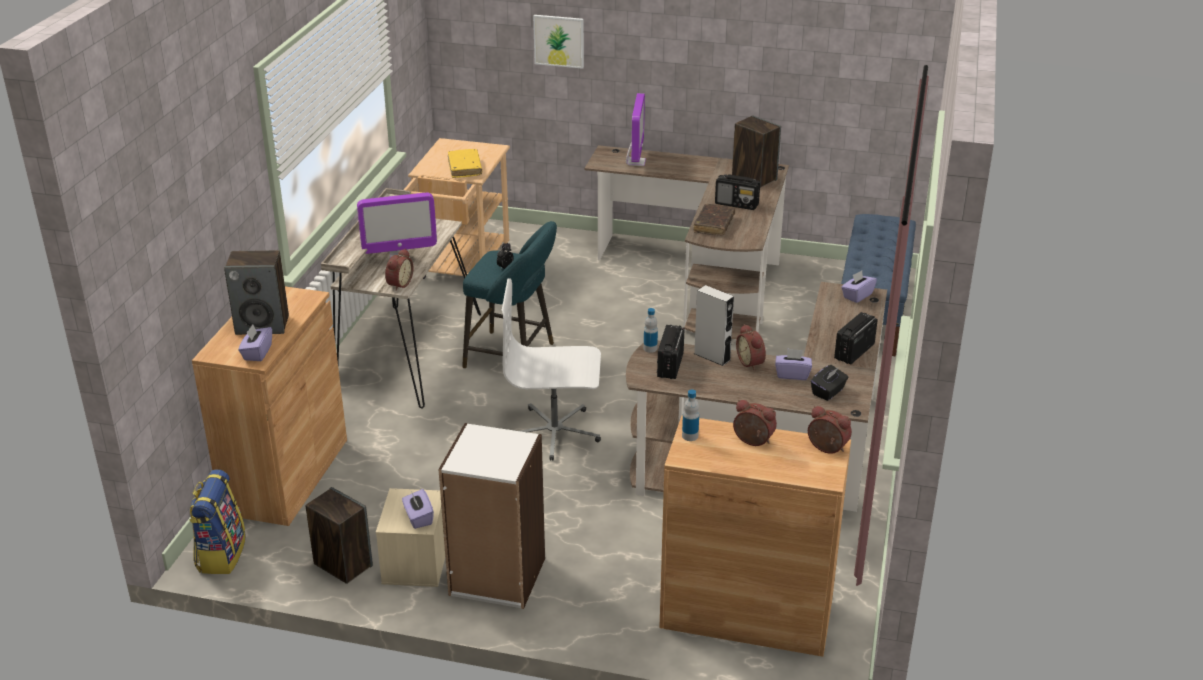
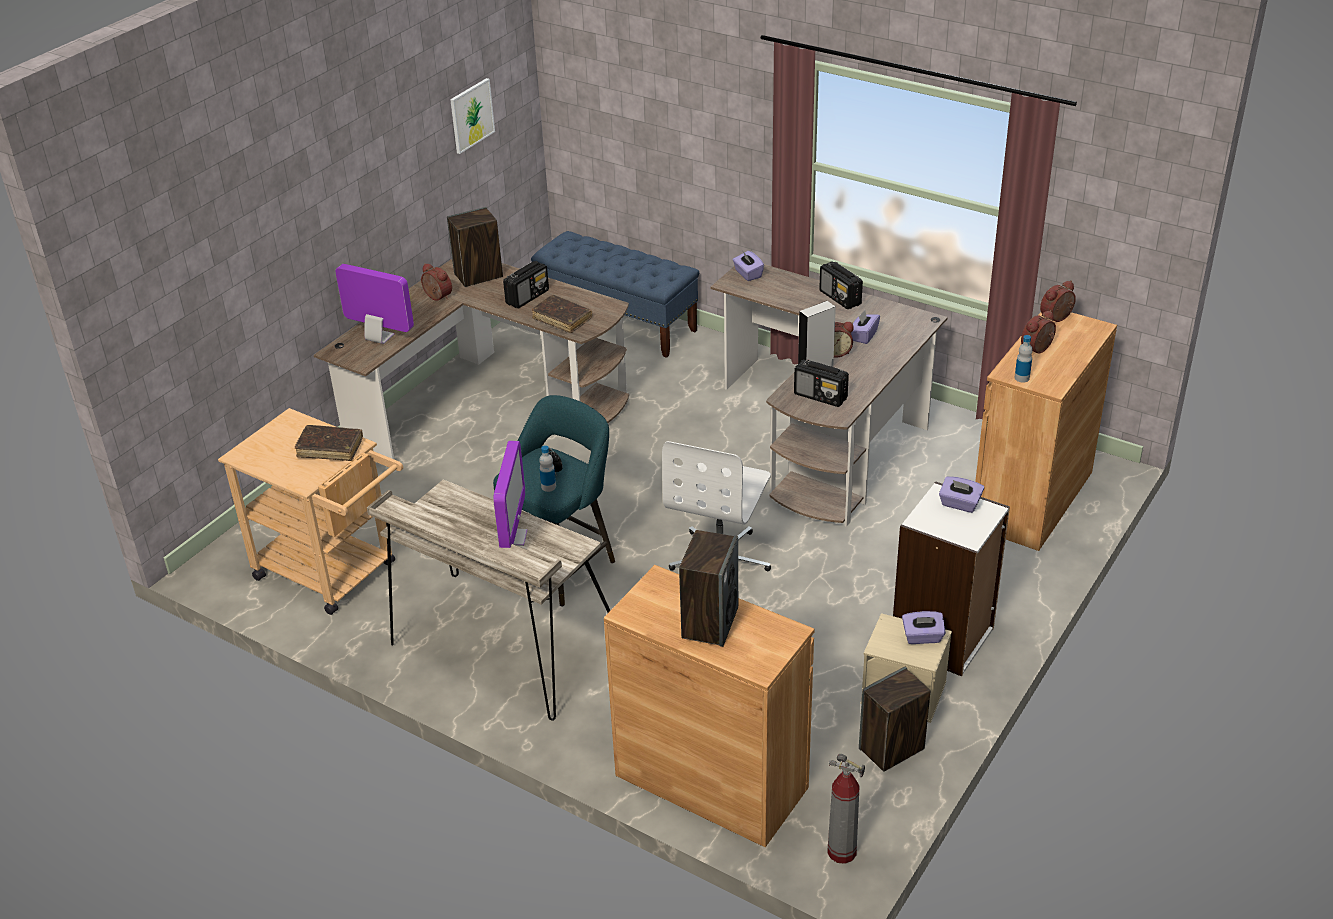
camera: 70 degrees left, 5 degrees up
(221, 554) = (841, 851): backpack -> fire extinguisher
(257, 353) = (774, 631): purple tissue box -> purple tissue box (959, 504)
(398, 284) = (569, 545): alarm clock -> alarm clock (436, 297)
(465, 168) = (330, 448): yellow book -> brown book
(559, 41) = (248, 262): picture -> picture (471, 115)
(650, 348) = (785, 402): bottle -> bottle (548, 487)
(828, 392) = (898, 325): black tissue box -> none

